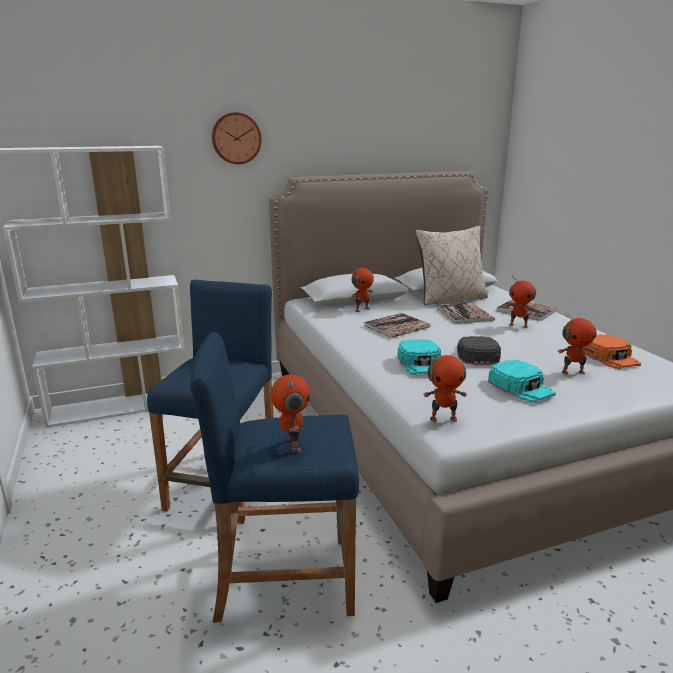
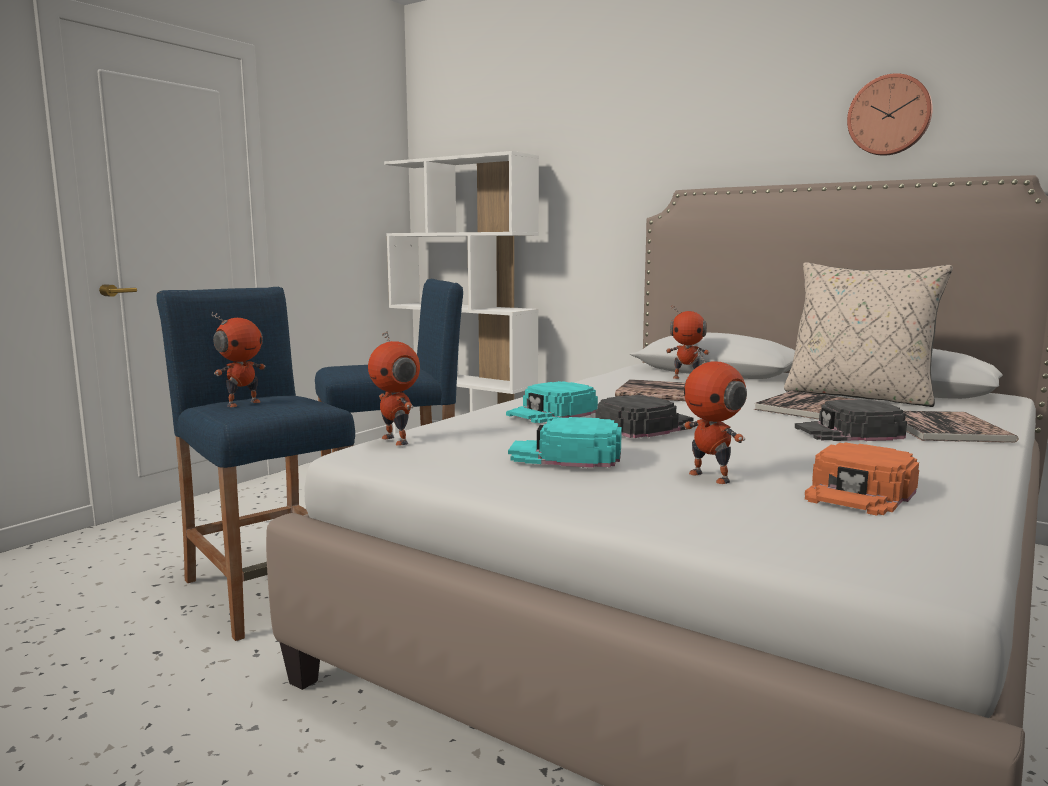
camera: 55 degrees right, 10 degrees down
(236, 138) = (624, 143): wall clock -> wall clock (889, 115)
(518, 325) = (848, 432): toy robot -> black cap
(521, 387) = (566, 455): turquoise cap -> turquoise cap turned 75 degrees clockwise

